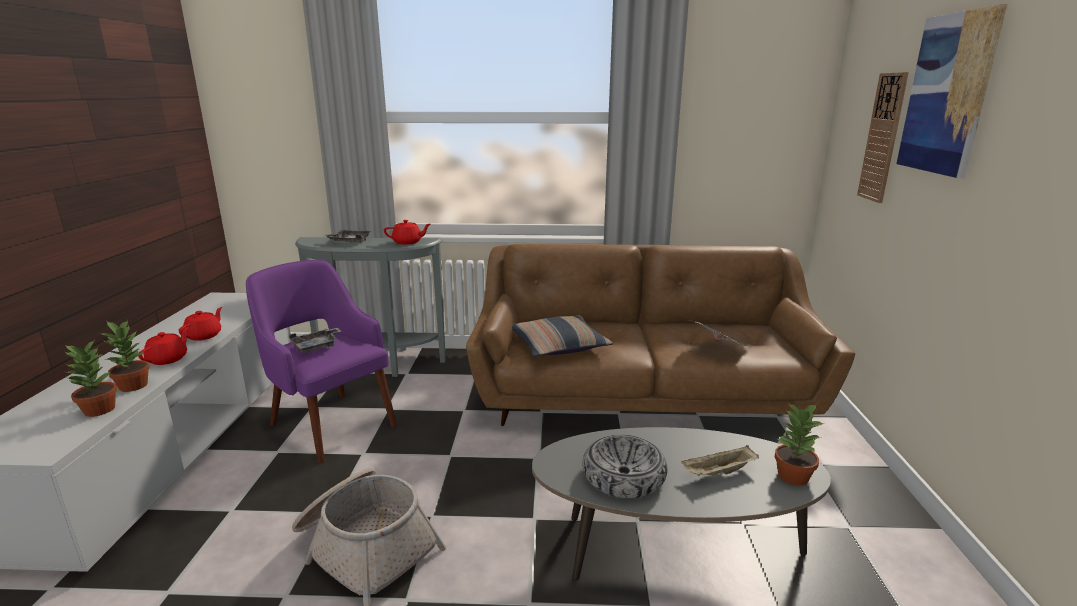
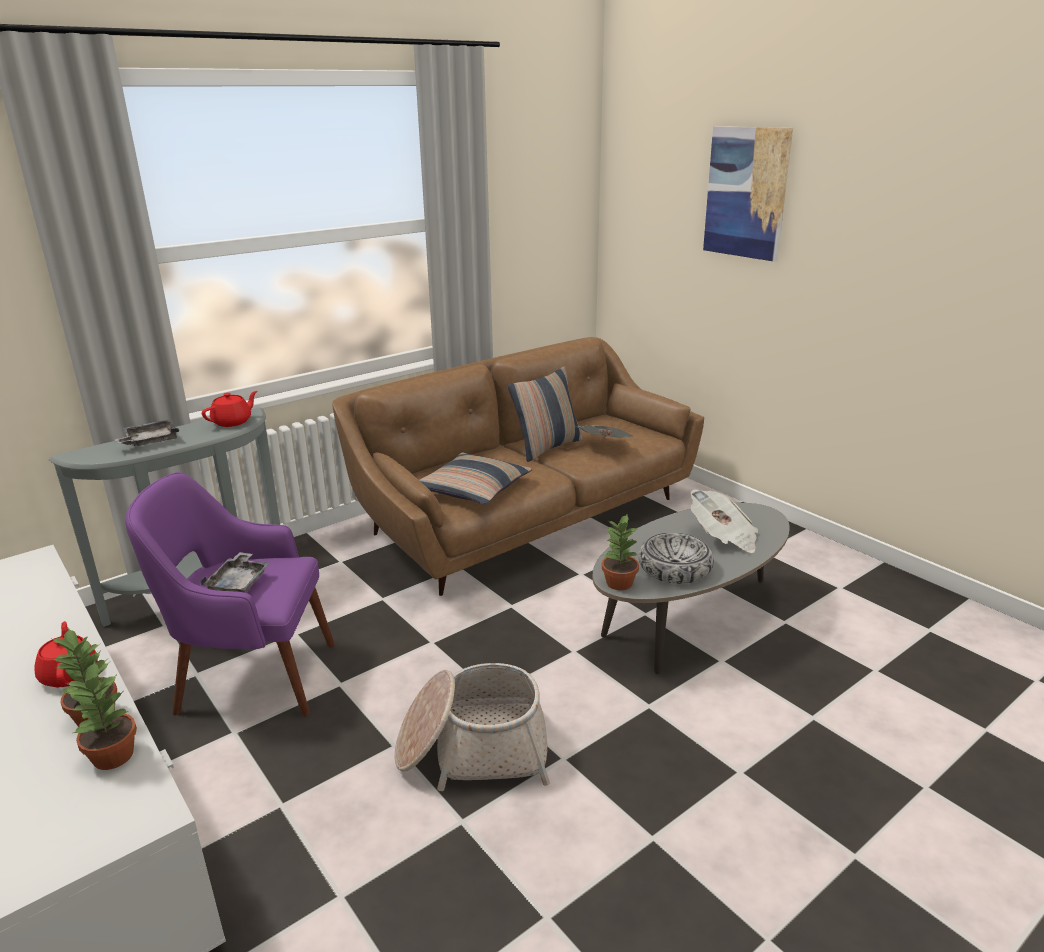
camera: 40 degrees left, 5 degrees up
(204, 335) = (56, 631): red teapot -> none
(670, 335) = (547, 447): none -> pillow
(719, 473) = (723, 538): beige tray -> newspaper
(792, 476) = (762, 520): potted plant -> potted plant (618, 583)
(883, 138) = (678, 226): wall clock -> none

